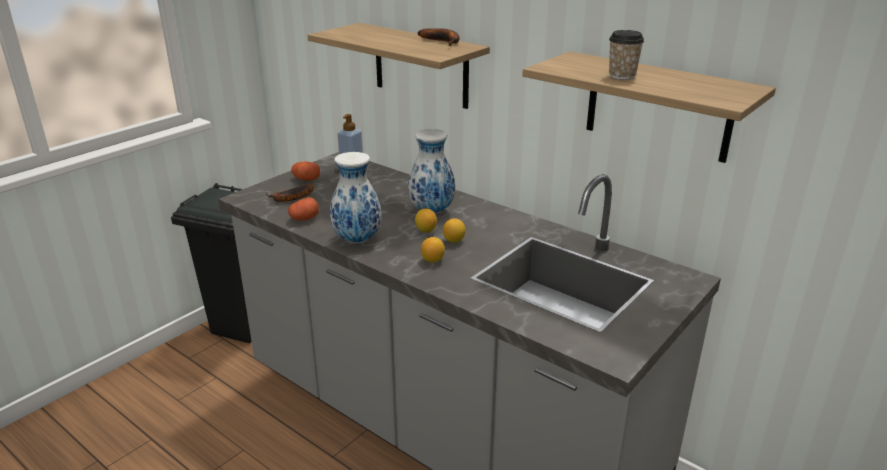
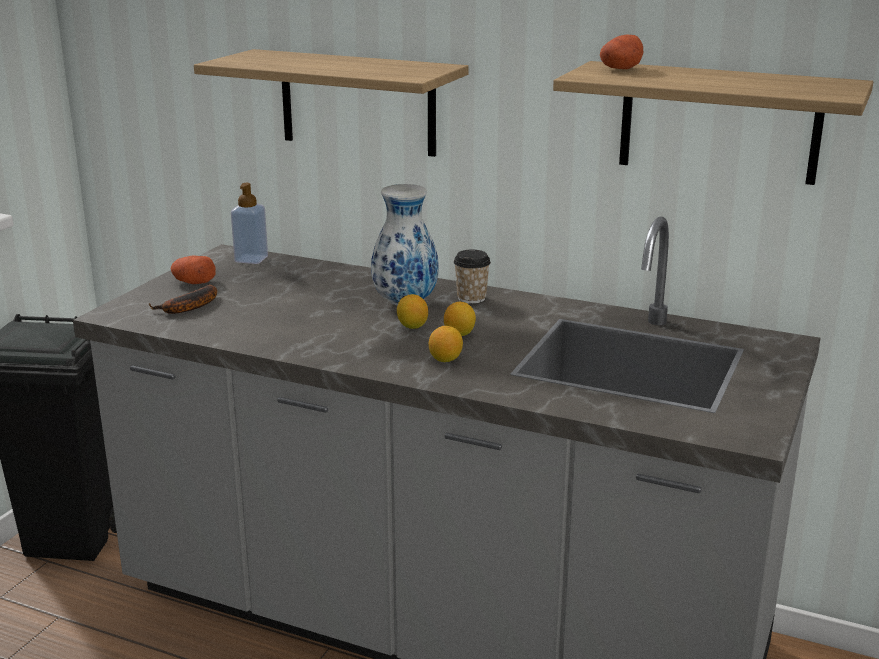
camera: 15 degrees left, 5 degrees down
(304, 218) = (226, 331): potato -> potato (621, 69)
(357, 240) = (322, 348): vase -> none
(443, 41) = (400, 63): banana -> none
(622, 76) = (686, 80): cup -> cup (471, 298)

